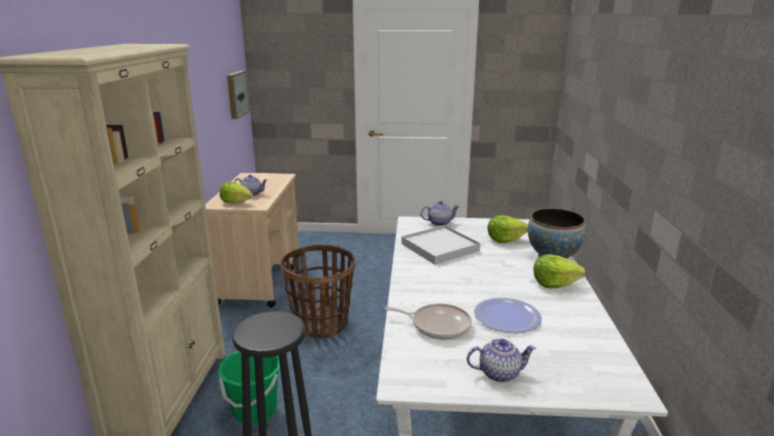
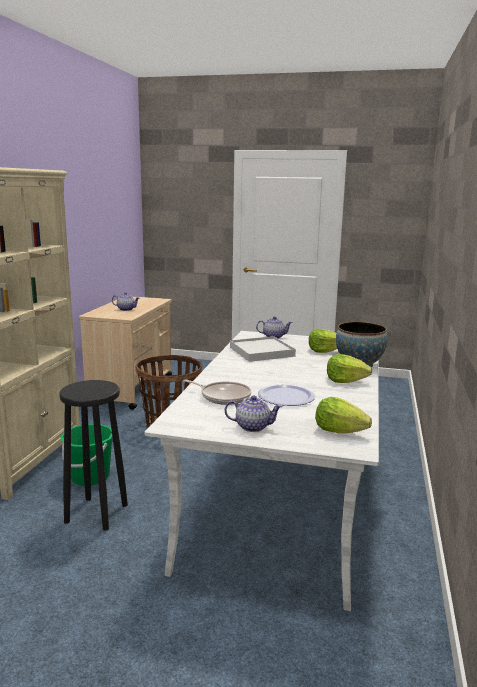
camera: 10 degrees right, 5 degrees down
(236, 94) = (128, 228): picture -> none
(236, 202) = (109, 314): lettuce -> lettuce (339, 431)

